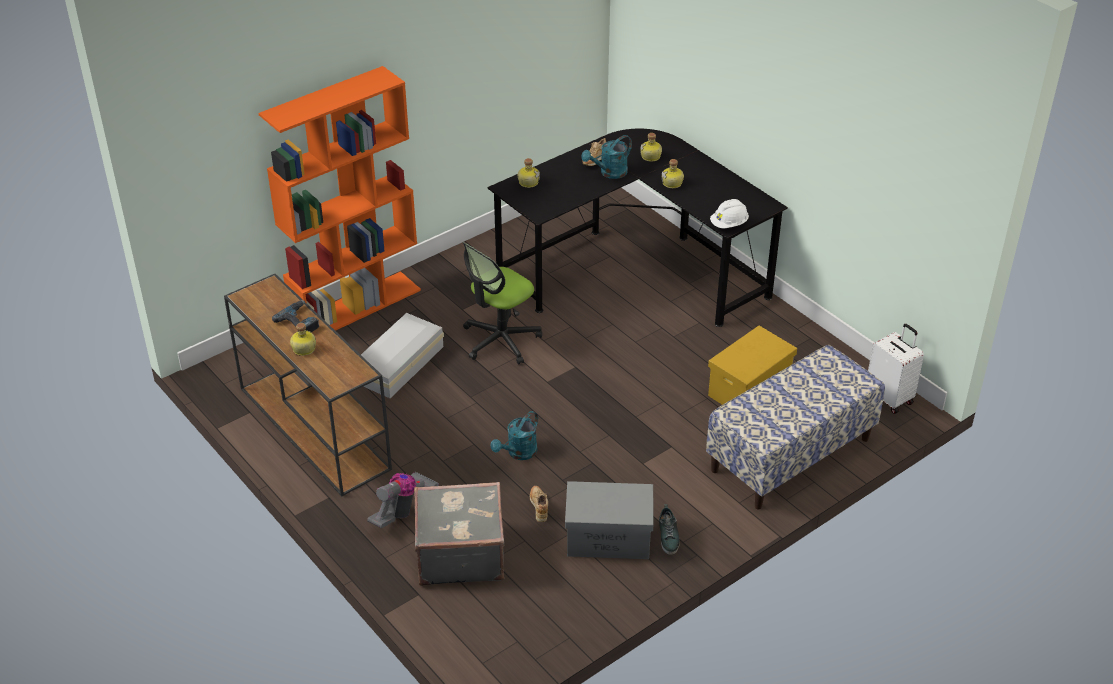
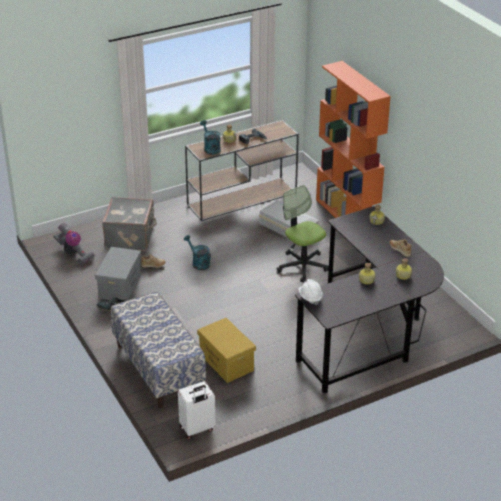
camera: 100 degrees right, 5 degrees down
(403, 510) = (169, 222): vacuum cleaner -> vacuum cleaner (73, 253)
(609, 173) = (383, 255): turquoise watering can -> turquoise watering can (210, 148)

